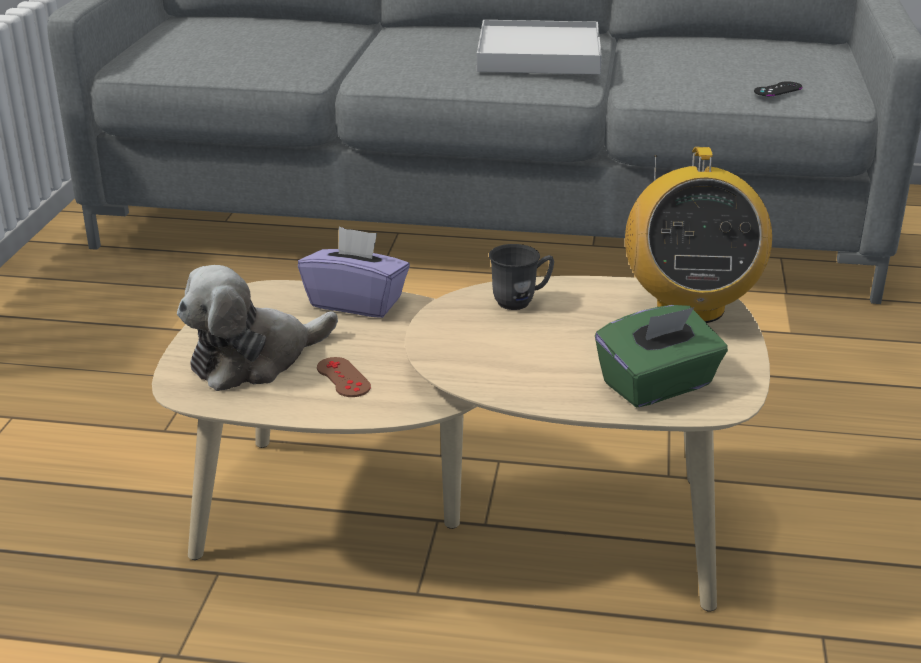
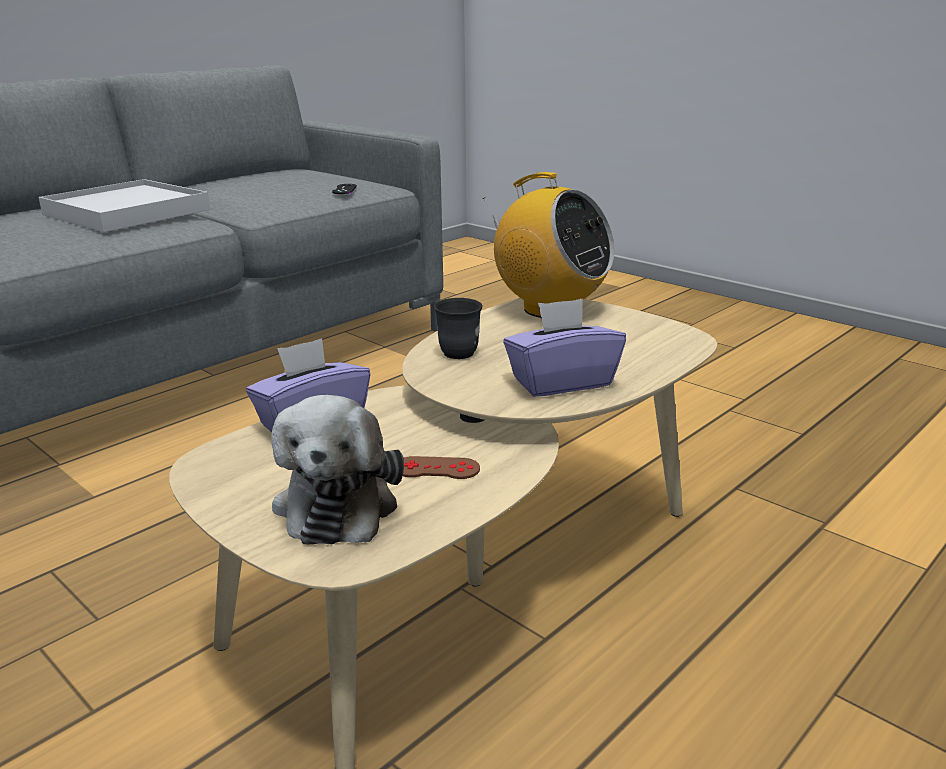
camera: 55 degrees left, 5 degrees down
(512, 367) = (561, 382): none -> purple tissue box
(658, 386) = (646, 348): green tissue box -> none

